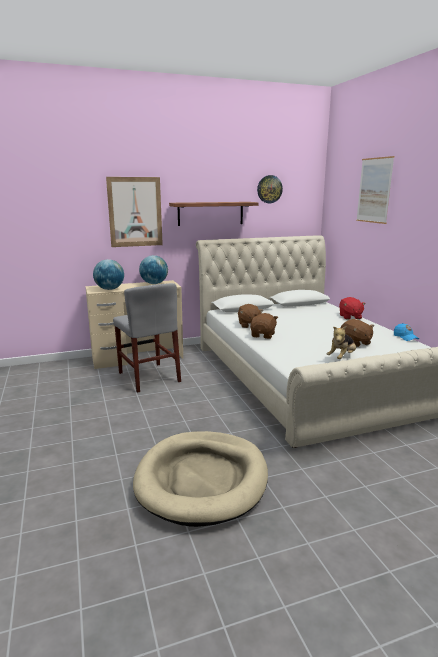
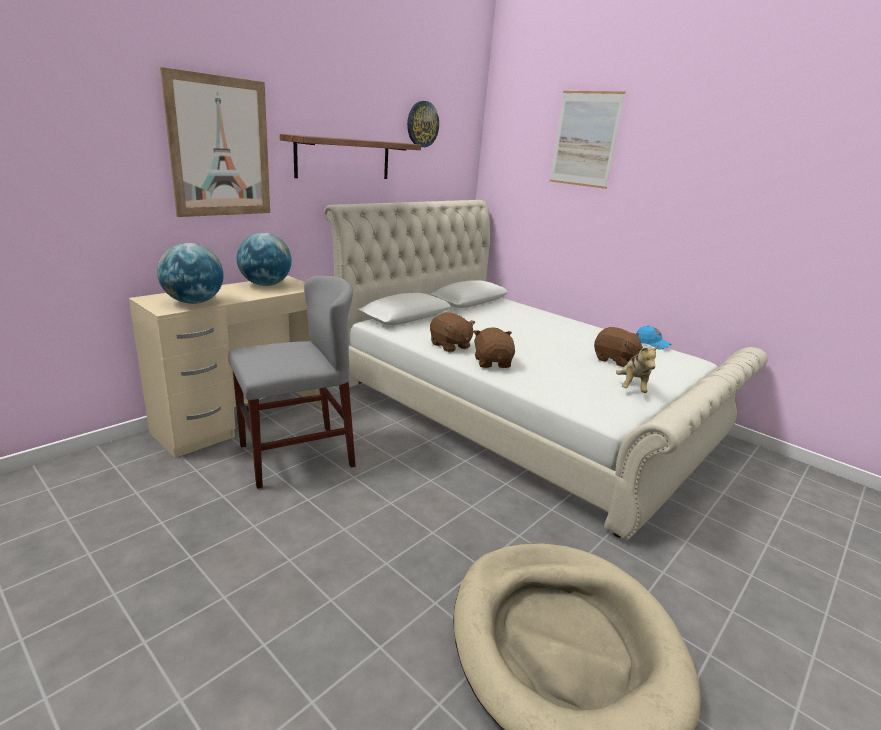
camera: 30 degrees left, 5 degrees up
(149, 377) = (296, 455): grey chair -> grey chair turned 60 degrees counterclockwise
(350, 317) = (555, 318): red plush toy -> none

